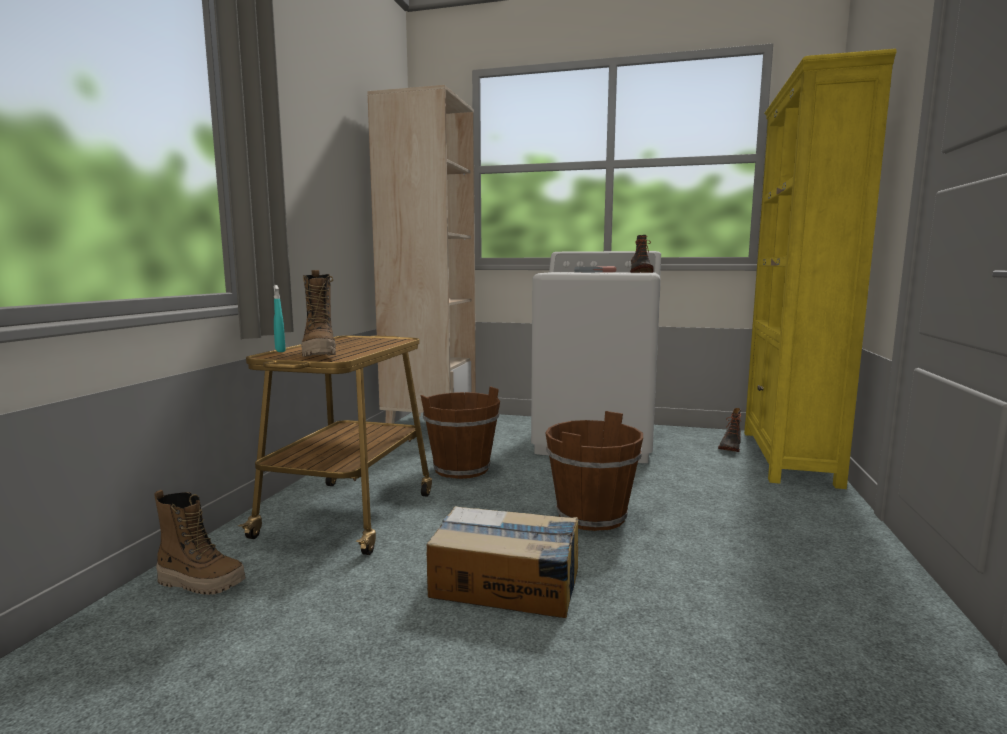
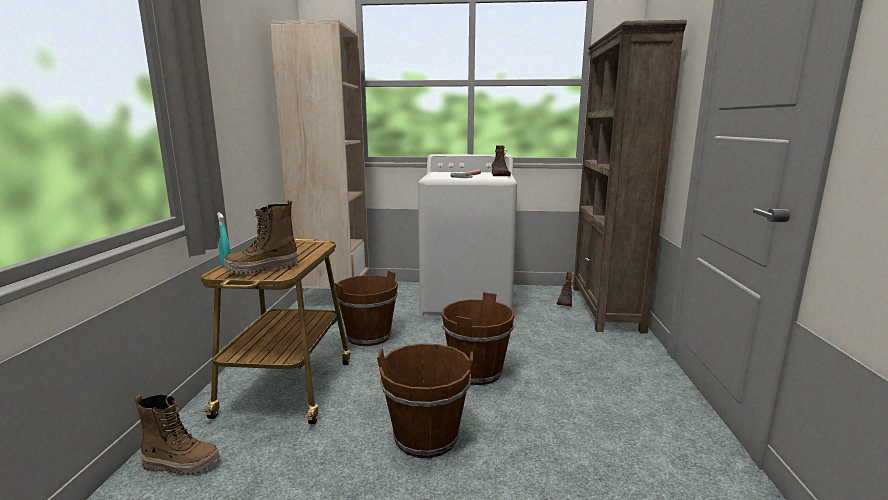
camera: 10 degrees left, 5 degrees up
(319, 353) = (263, 269): boot -> boot turned 90 degrees clockwise
(506, 583) = (426, 437): cardboard box -> brown bucket
(788, 457) = (606, 308): yellow bookcase -> brown bookcase

